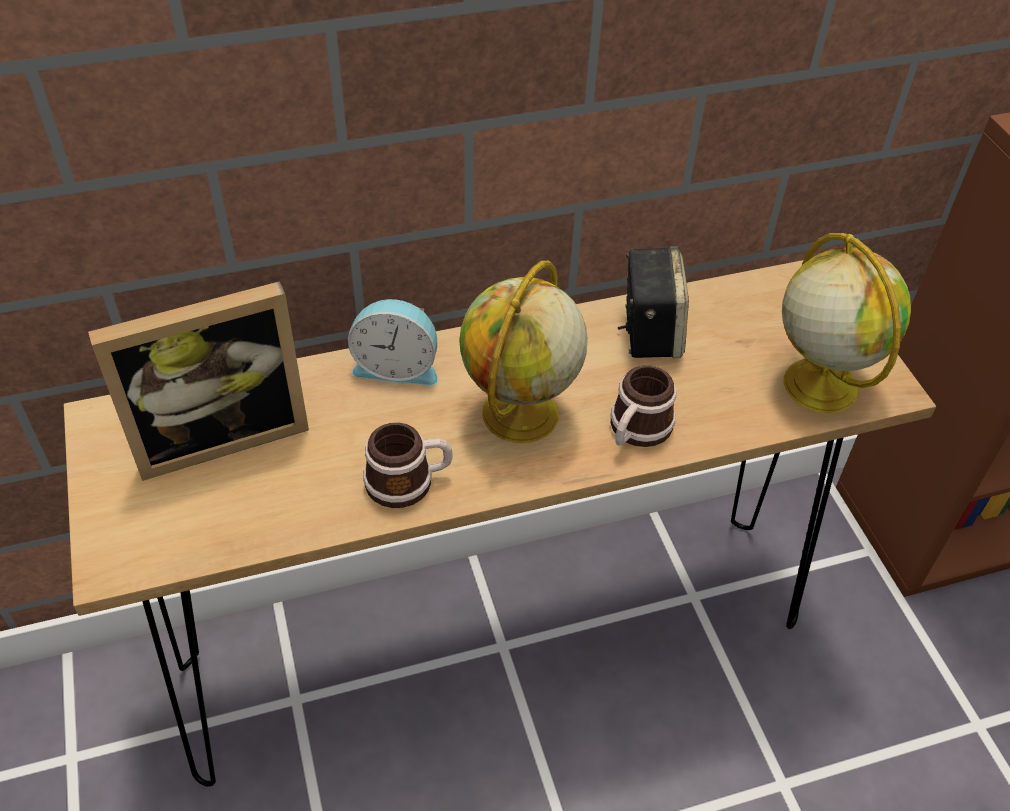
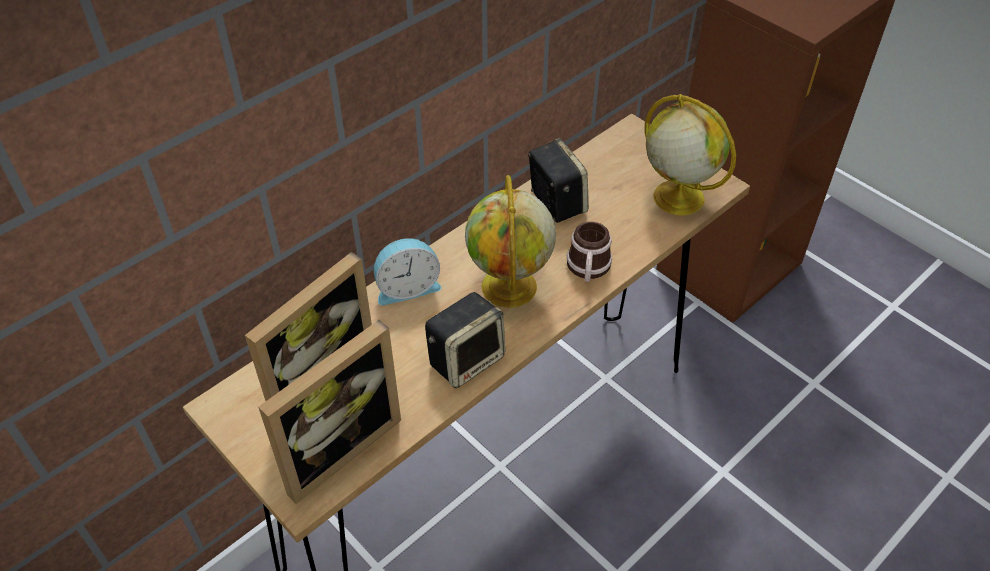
camera: 25 degrees left, 0 degrees up
(188, 520) = (335, 446): none -> picture frame
(408, 481) = (466, 359): mug -> speaker

